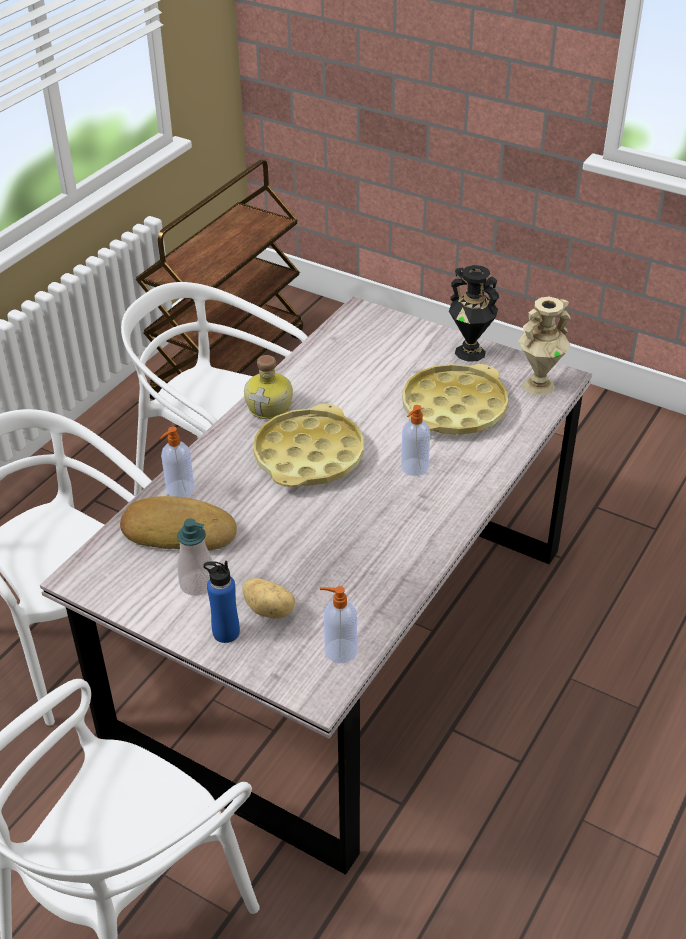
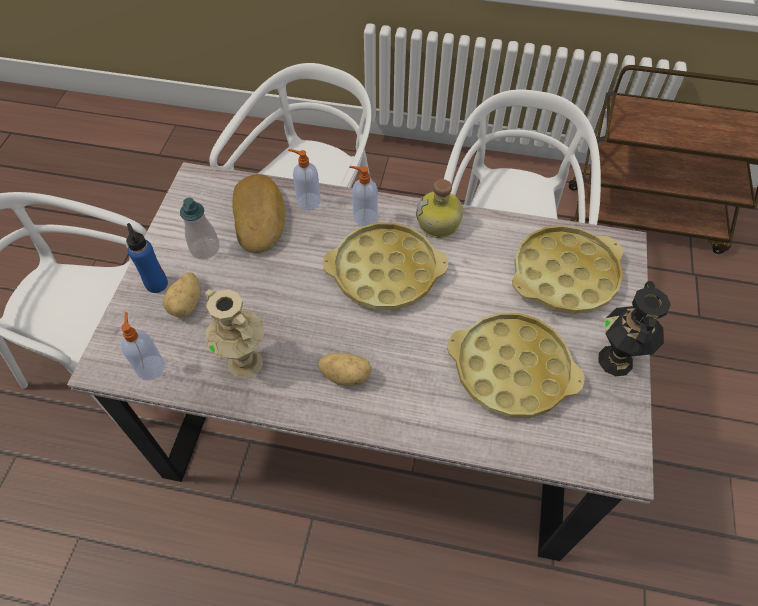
camera: 70 degrees right, 15 degrees up
(373, 351) = (564, 275): none -> yellow tray
(414, 467) = (403, 358): soap dispenser -> soap dispenser (364, 217)
(415, 507) = (346, 375): none -> potato
(538, 385) = (596, 443): beige vase -> beige vase (246, 362)

